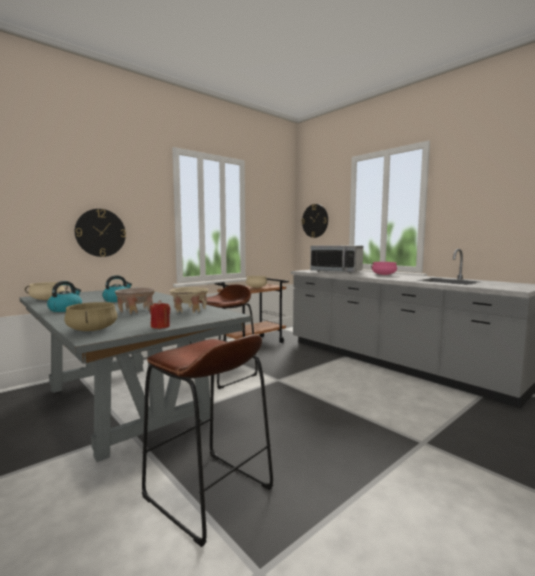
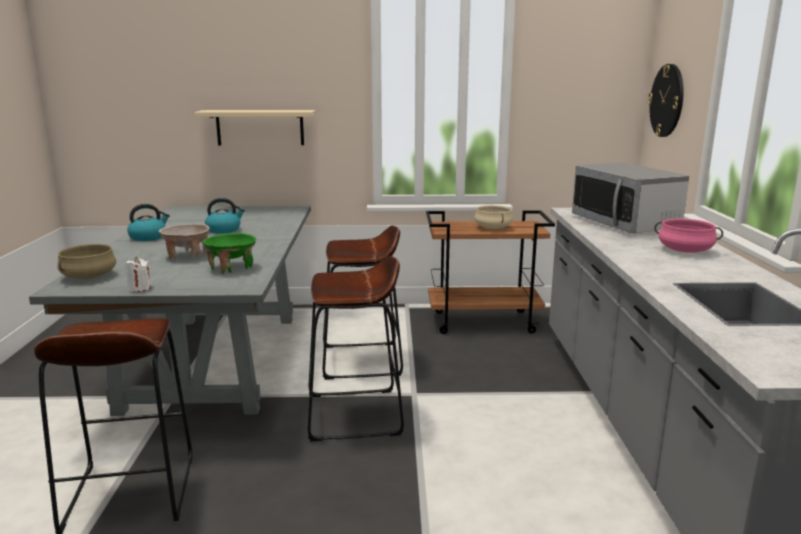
camera: 40 degrees right, 10 degrees up
(47, 299) = (176, 215): beige cooking pot -> none
(100, 233) = (260, 127): wall clock -> beige shelf
(160, 326) = (139, 288): red candle -> white candle
(189, 310) = (231, 268): beige bowl -> green bowl
(266, 398) = (354, 414): none -> brown stool

